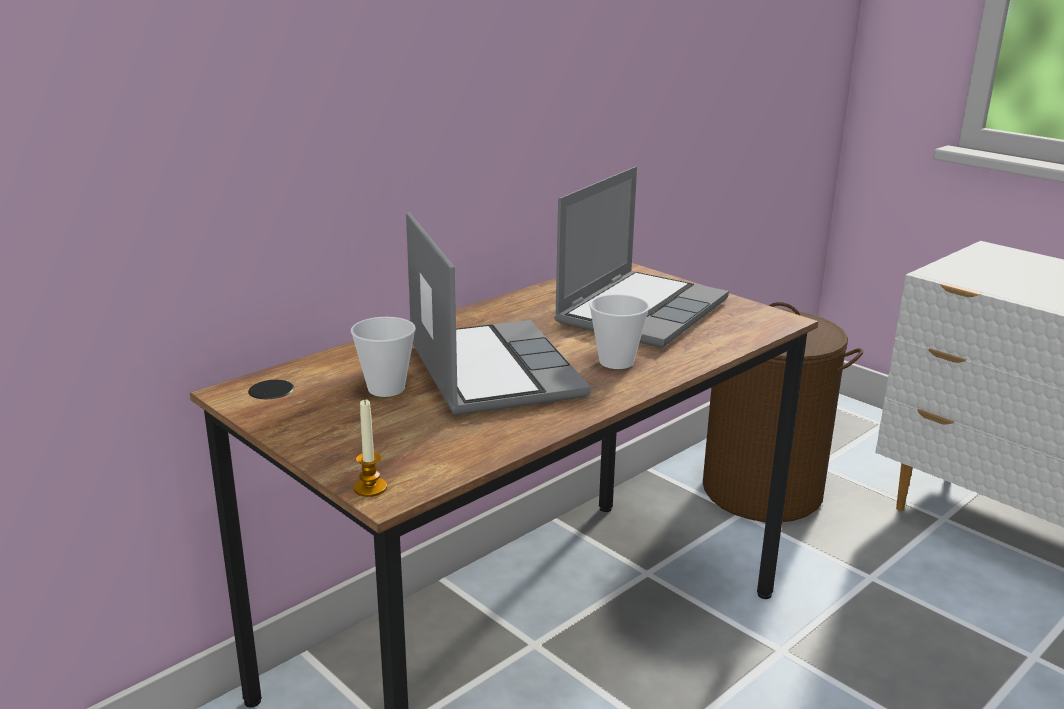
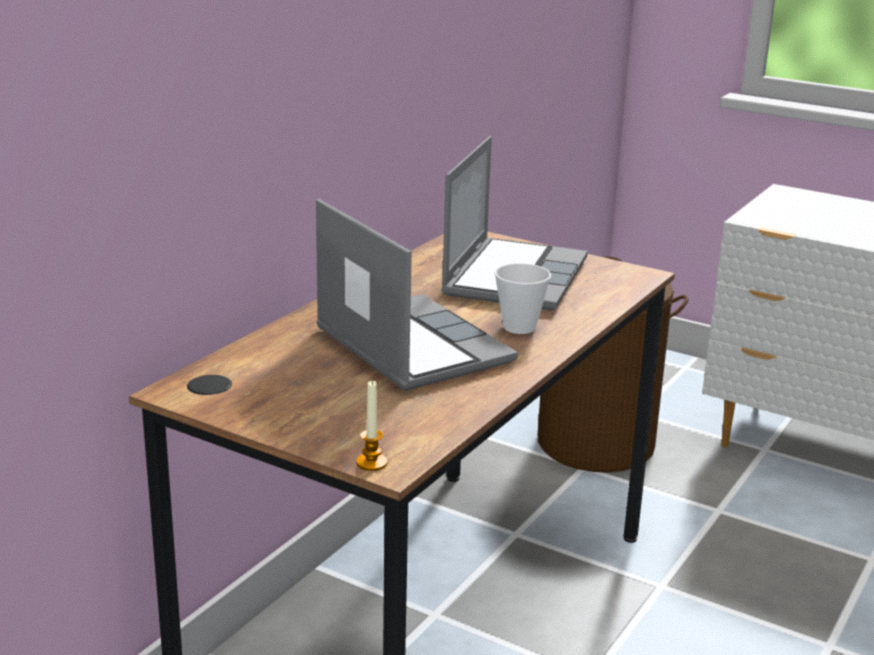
camera: 15 degrees left, 0 degrees up
(386, 388) = (322, 373): cup -> none

